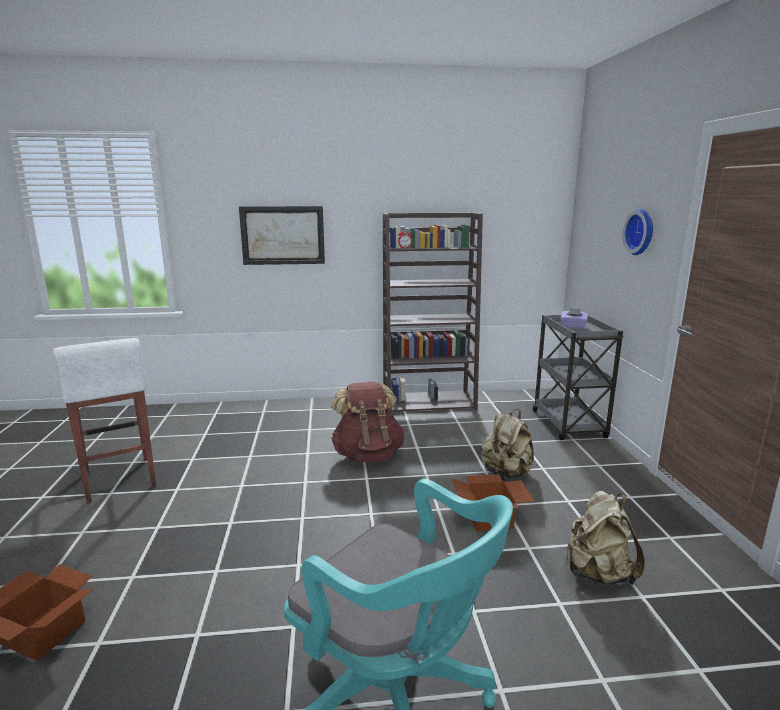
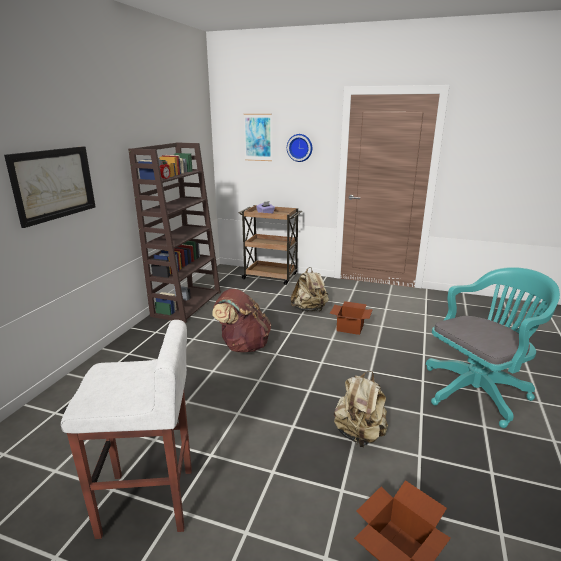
camera: 65 degrees left, 5 degrees up
(569, 425) = (271, 276): grey cart -> brown cart
(597, 574) = (407, 317): beige backpack -> beige backpack (359, 434)
(605, 213) = (258, 137): none -> picture

